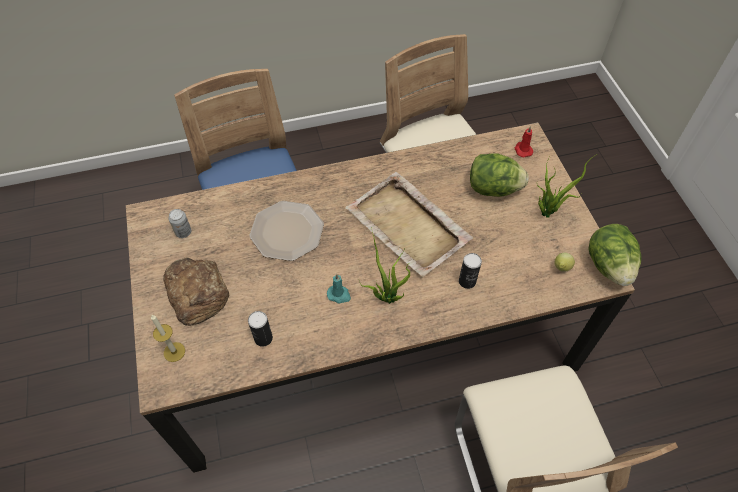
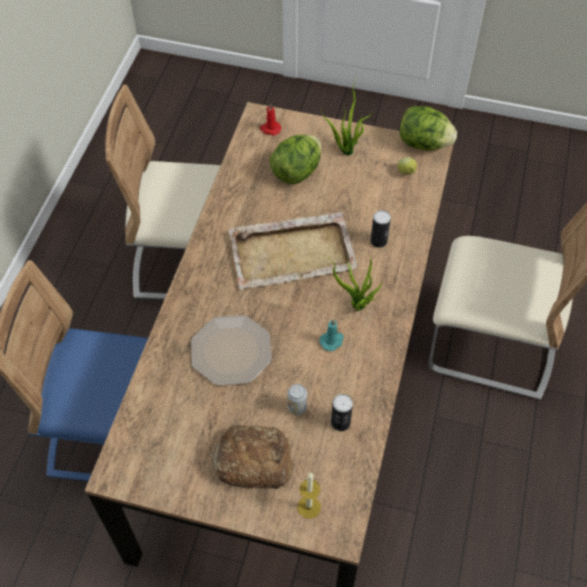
camera: 60 degrees left, 0 degrees up
(183, 232) = (166, 445): can -> can (297, 407)

